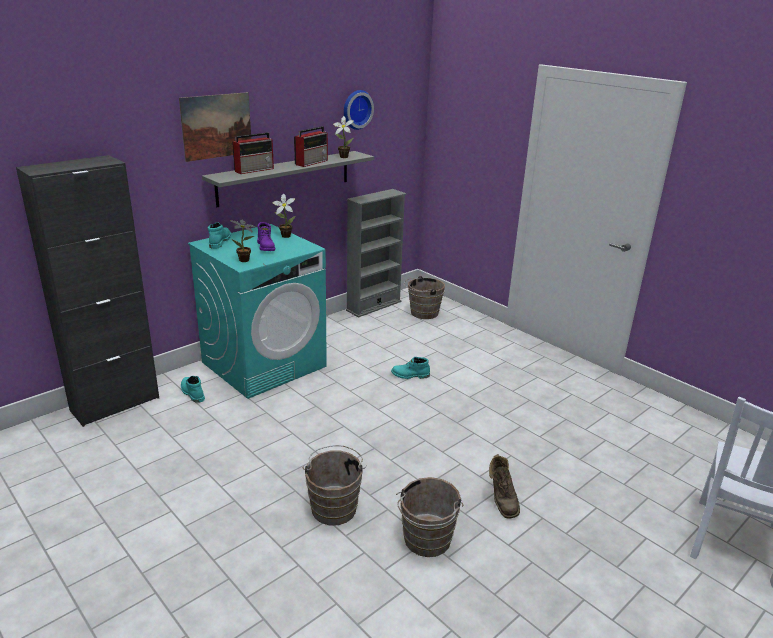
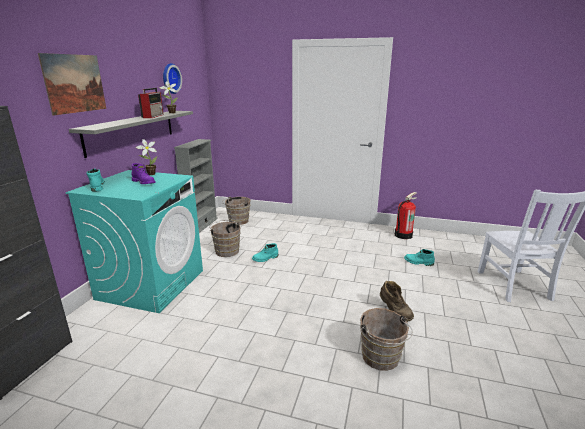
camera: 30 degrees left, 5 degrees down
(192, 393) = (103, 326): turquoise boot -> turquoise boot (418, 262)
(245, 260) = (137, 193): potted plant -> none
(255, 170) = (113, 122): radio -> none
(334, 506) = (299, 364): brown bucket -> brown bucket (226, 250)
(644, 405) = (403, 235): none -> fire extinguisher

